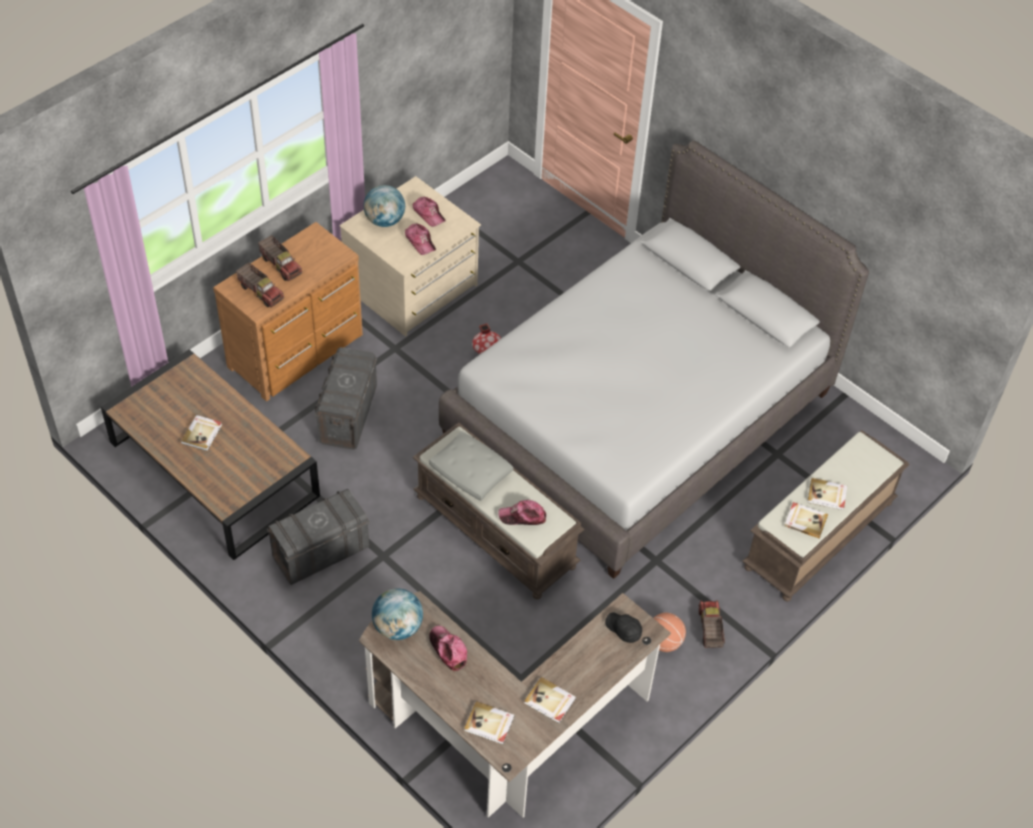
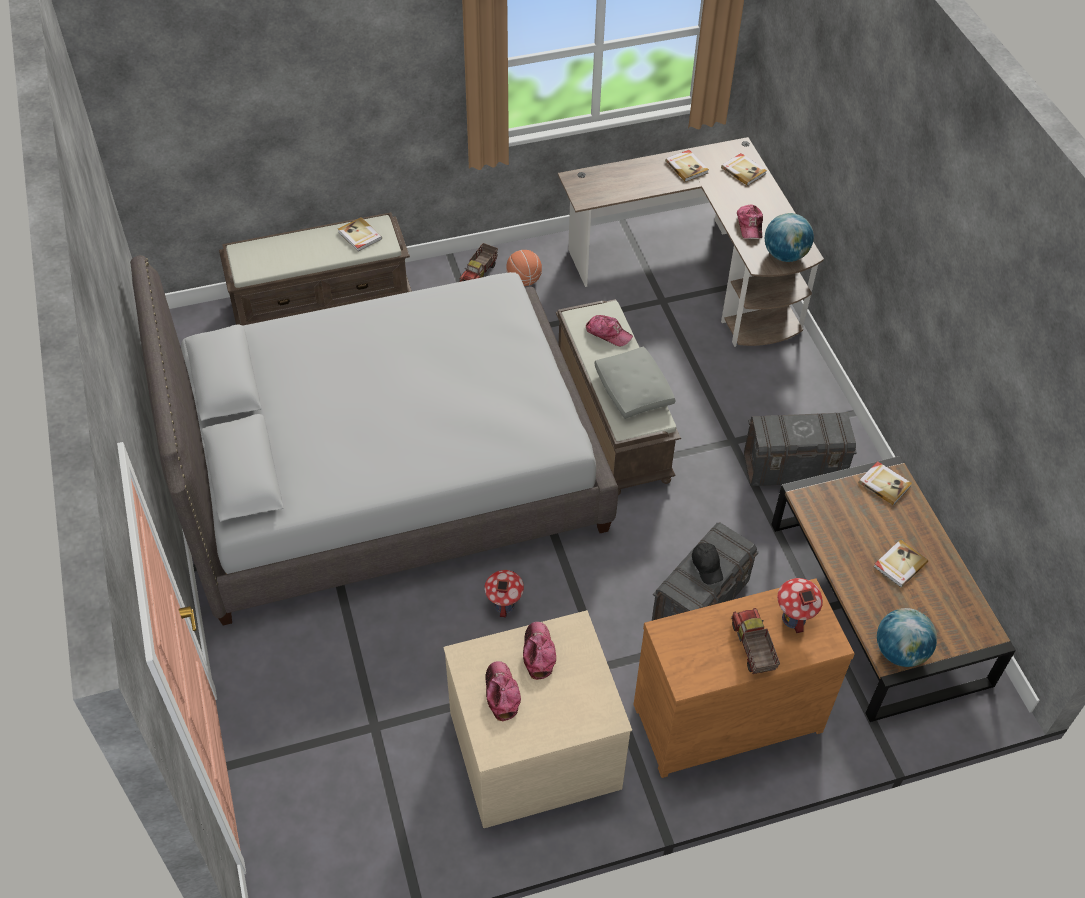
camera: 150 degrees left, 0 degrees up
(261, 292) = (793, 618): toy truck -> toy house
(384, 221) = (566, 708): globe -> globe (900, 652)
(623, 630) = (595, 186): black cap -> black cap (707, 566)
(827, 495) = (321, 246): book -> book (884, 484)

